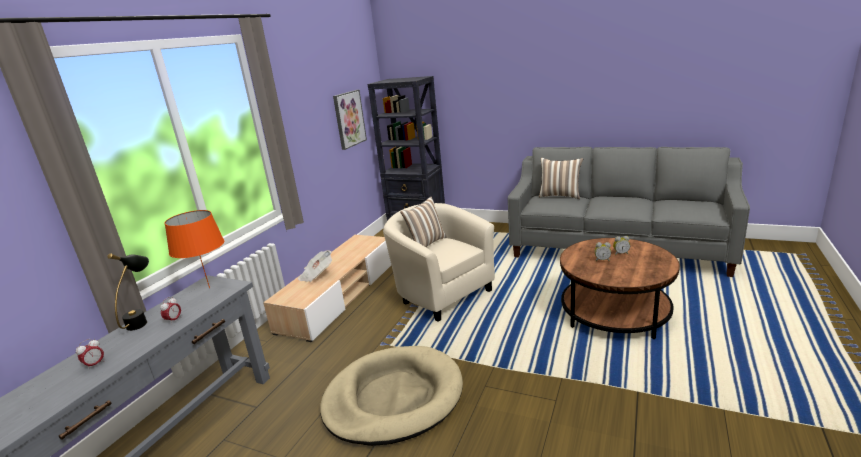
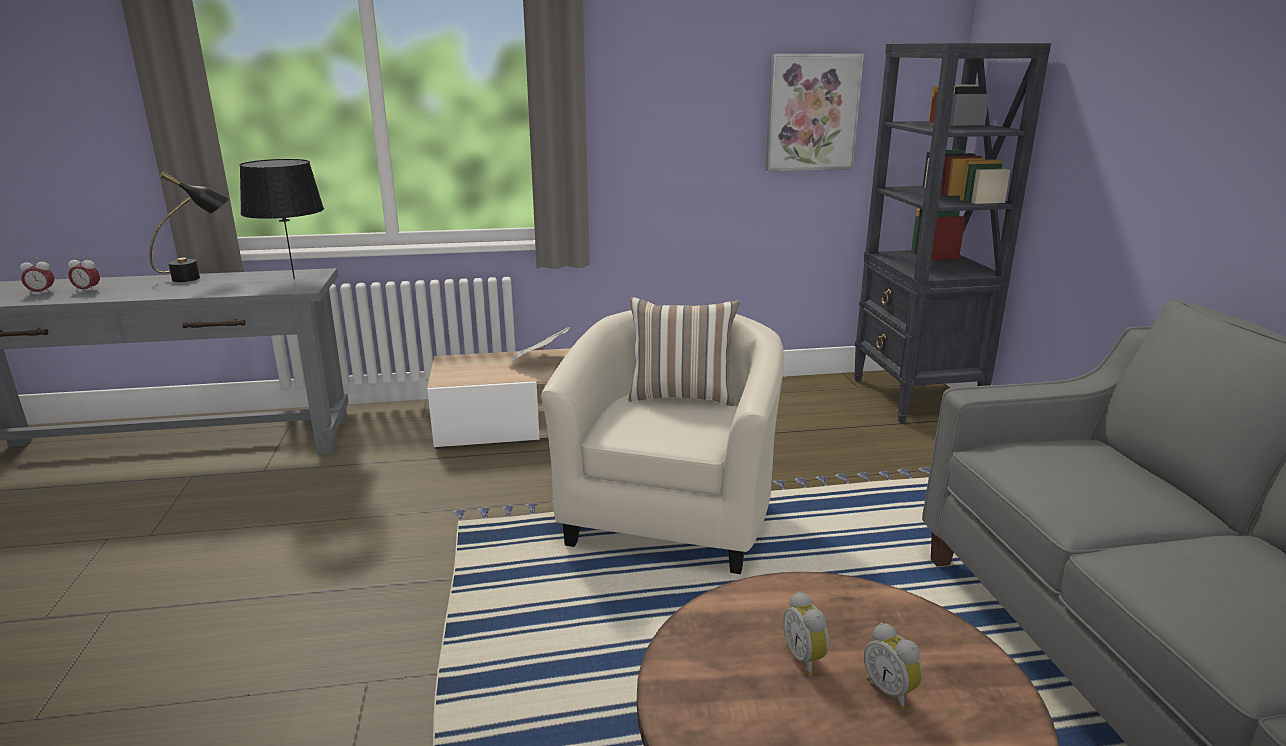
camera: 55 degrees right, 0 degrees up
(174, 320) = (196, 289): alarm clock -> alarm clock (41, 293)
(209, 288) = (294, 279): orange table lamp -> black table lamp
(393, 398) = (304, 580): beige dog bed -> none
(560, 195) = (1145, 472): pillow -> none

